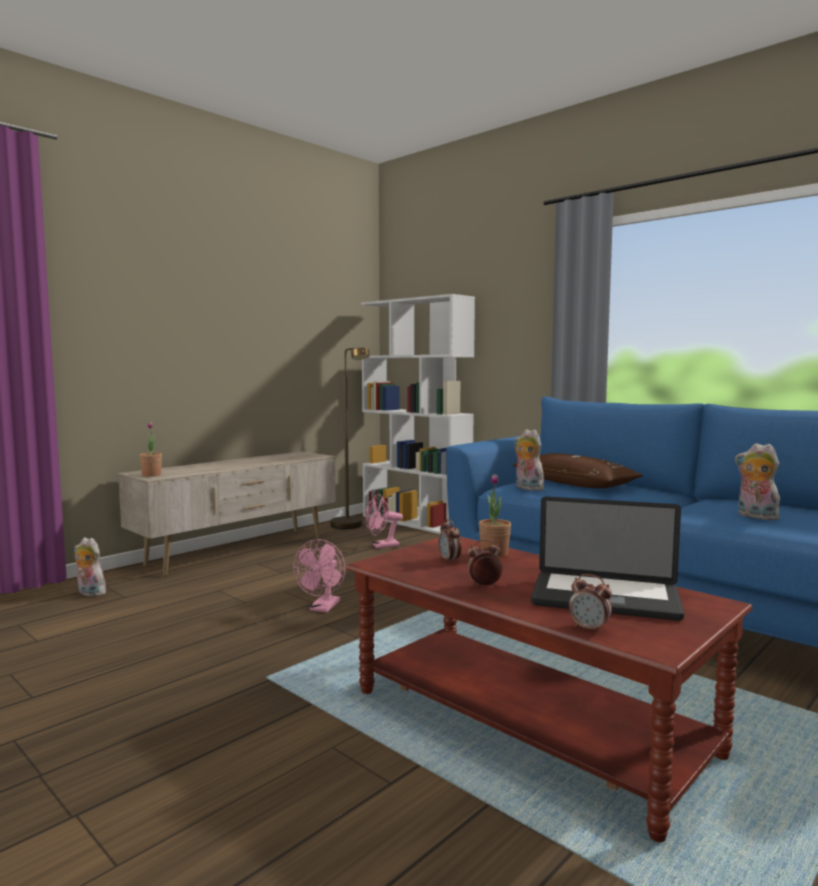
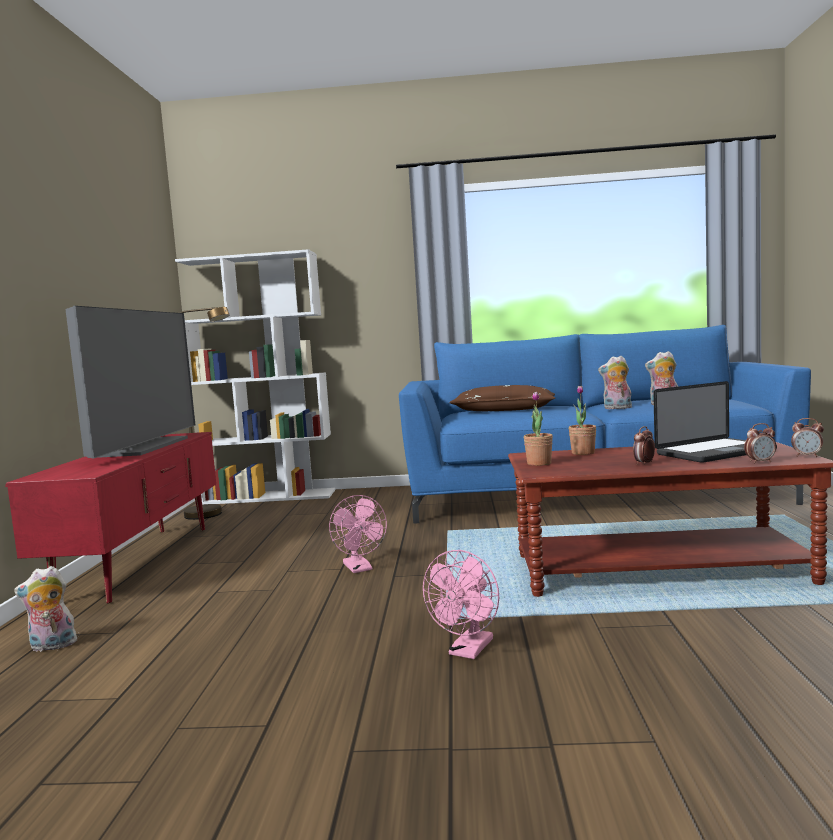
camera: 40 degrees left, 0 degrees up
(151, 475) = (72, 474): potted plant -> potted plant (539, 463)
(238, 551) = (141, 562): beige tv stand -> red tv stand
(256, 461) = (142, 447): none -> television
(381, 546) = (287, 519): pink fan -> pink fan (468, 651)
(449, 560) = (574, 461): alarm clock -> alarm clock (807, 456)
(527, 488) = (483, 418): plush toy -> plush toy (617, 408)

